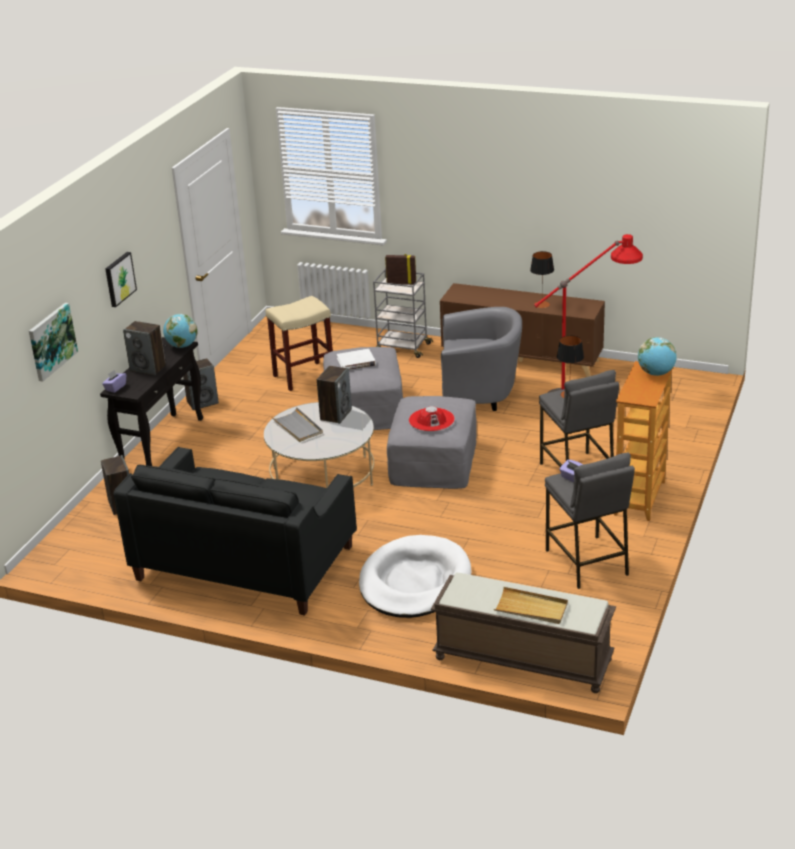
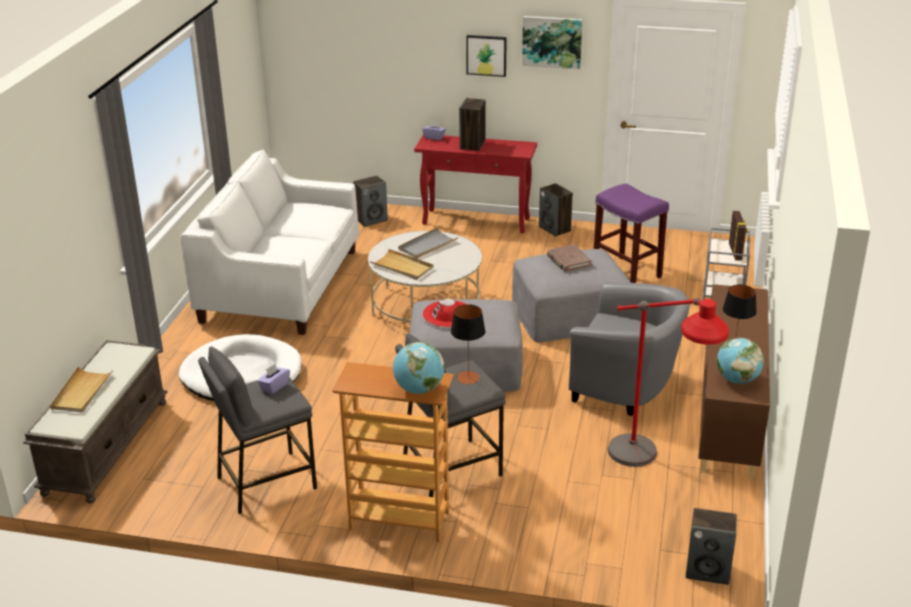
camera: 80 degrees right, 0 degrees up
(51, 341) = (372, 54): picture -> picture (552, 42)
(162, 442) = (477, 221): black console table -> red console table
(182, 346) = (520, 152): globe -> globe (737, 380)
(245, 563) = (281, 286): black sofa -> white sofa
(304, 376) = (627, 273): beige stool -> purple stool
(335, 441) = (402, 267): none -> beige tray
(336, 414) = (454, 262): speaker -> speaker (708, 571)
(356, 362) = (569, 260): white book -> brown book
(481, 393) = (626, 387): grey armchair -> grey armchair turned 60 degrees counterclockwise

